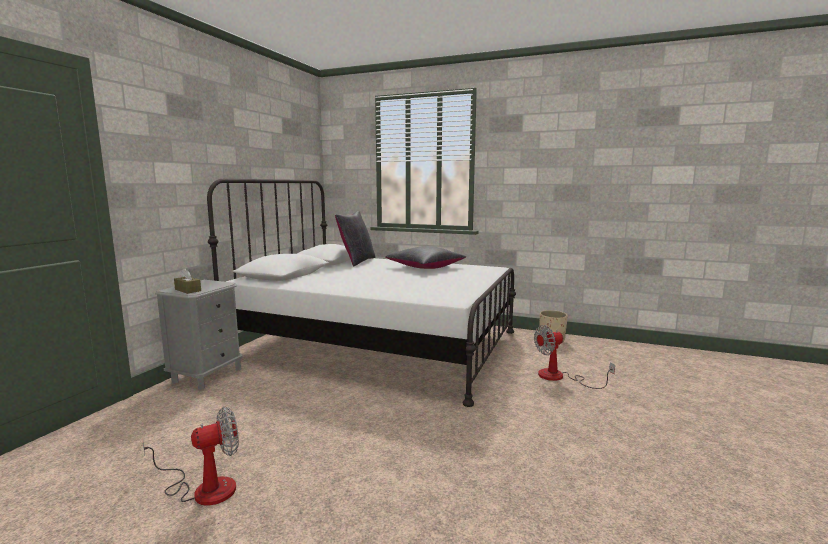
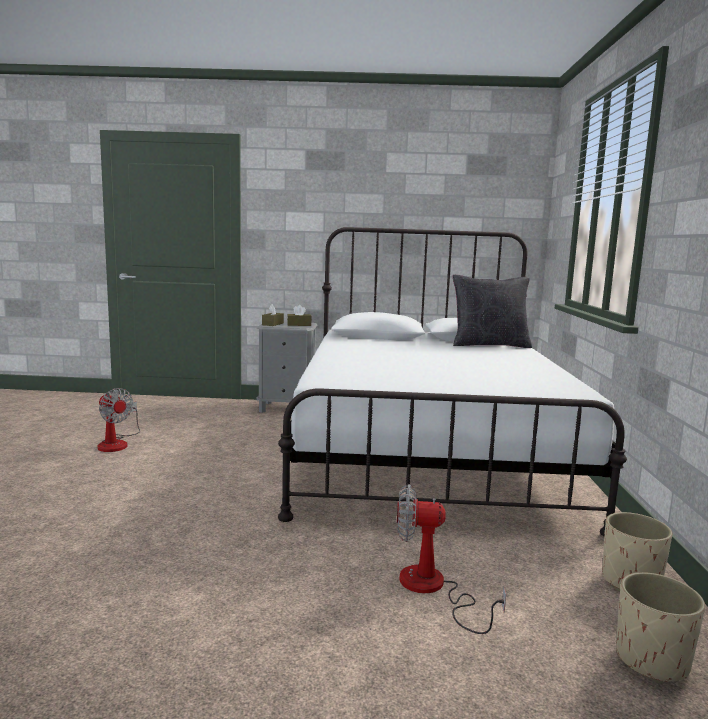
camera: 70 degrees right, 0 degrees up
(209, 284) = (299, 325): none -> brown tissue box
(425, 267) = (506, 366): black pillow -> none
(560, 377) = (432, 589): fan -> fan turned 45 degrees counterclockwise
(608, 352) = (651, 660): none -> beige planter

